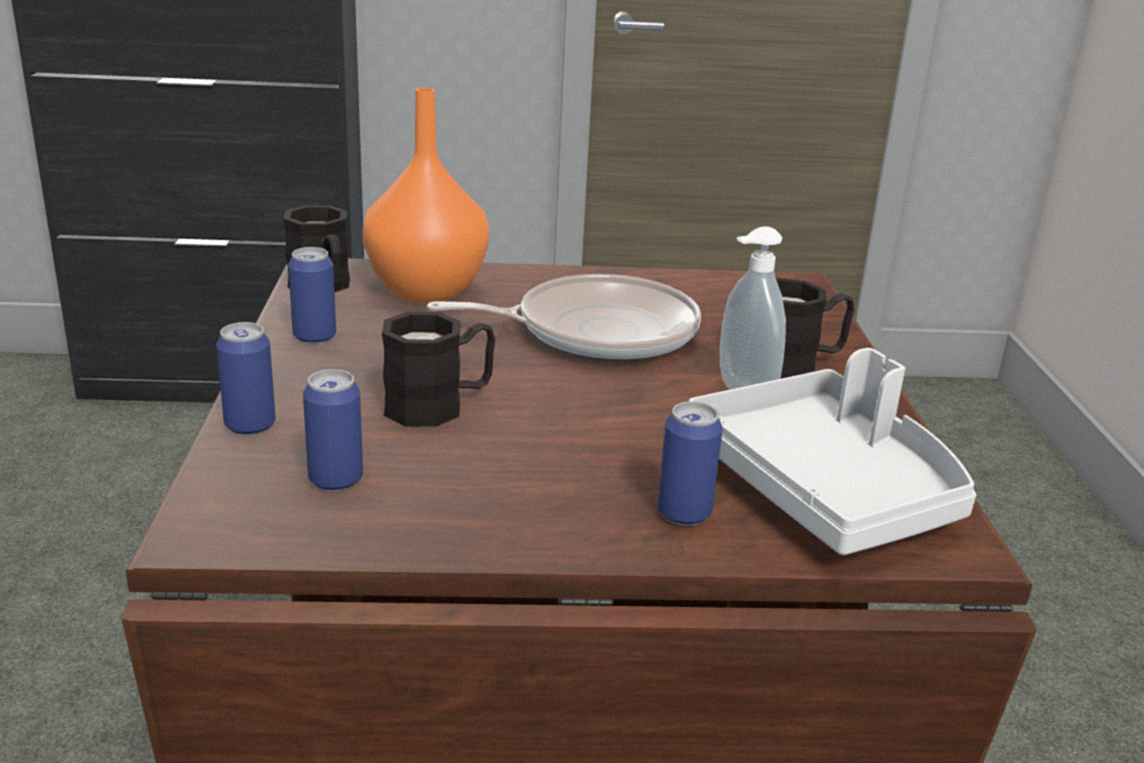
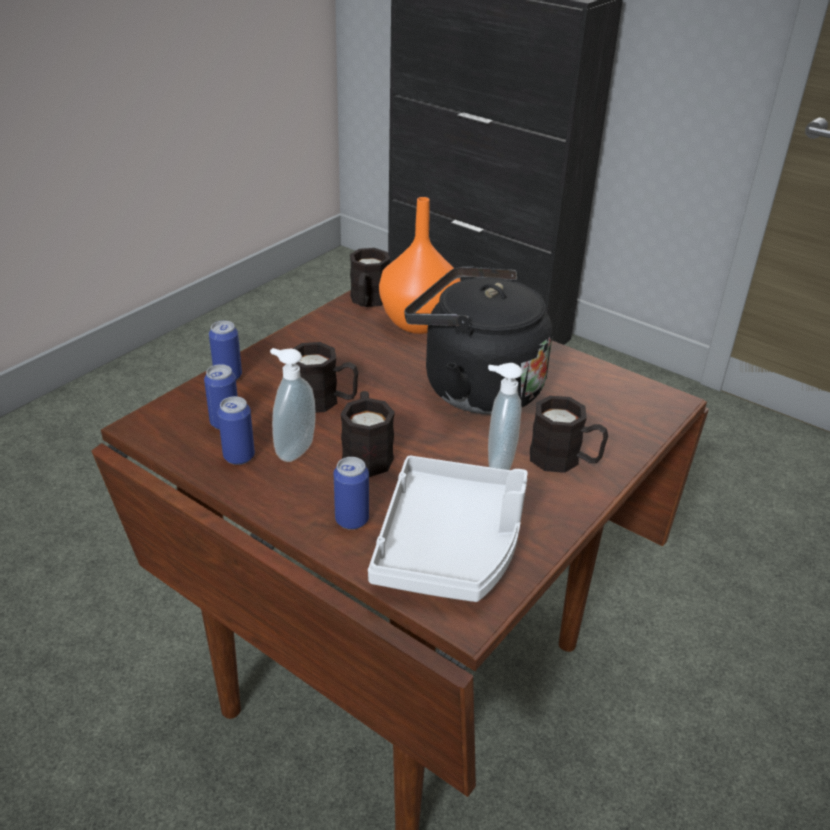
camera: 40 degrees right, 10 degrees up
(314, 336) = (322, 333): can -> can (239, 456)
(486, 471) = (293, 450): none -> soap dispenser
(583, 438) = (366, 452): none -> black mug
(596, 332) = (475, 387): frying pan -> black kettle

